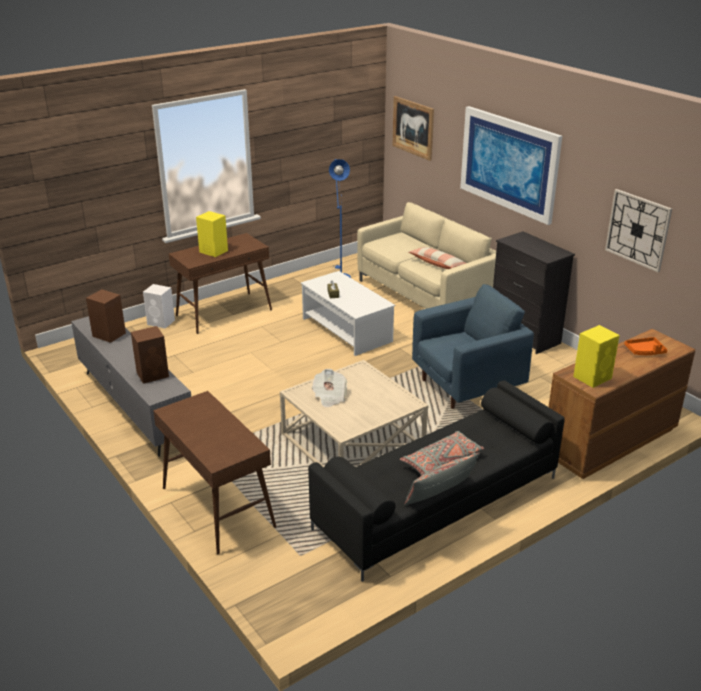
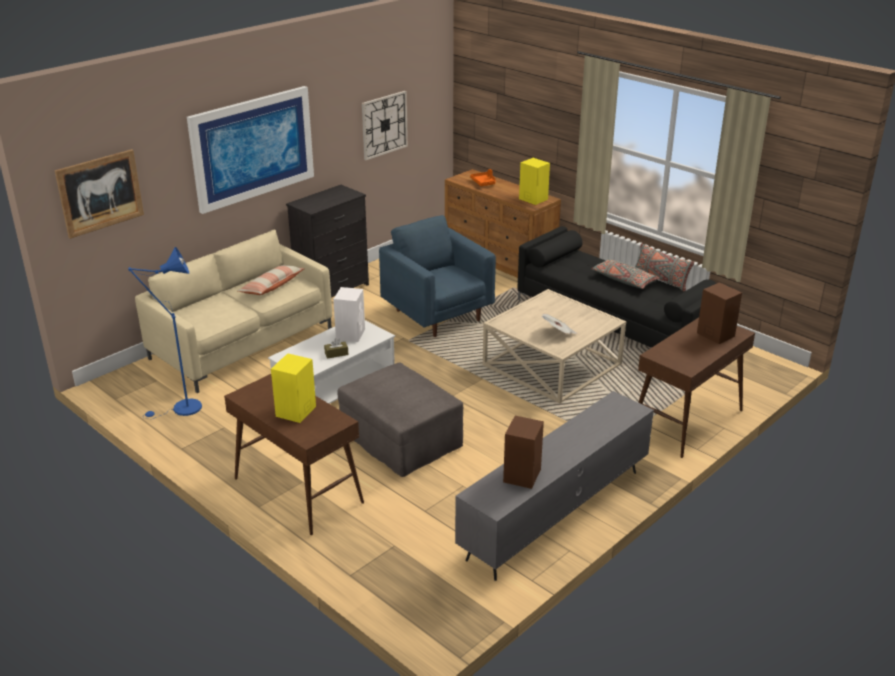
camera: 100 degrees left, 0 degrees up
(153, 374) = (595, 420): brown speaker -> brown speaker (715, 334)
(161, 322) = (334, 545): white speaker -> white speaker (350, 334)
(263, 352) = (400, 440): none -> grey ottoman

